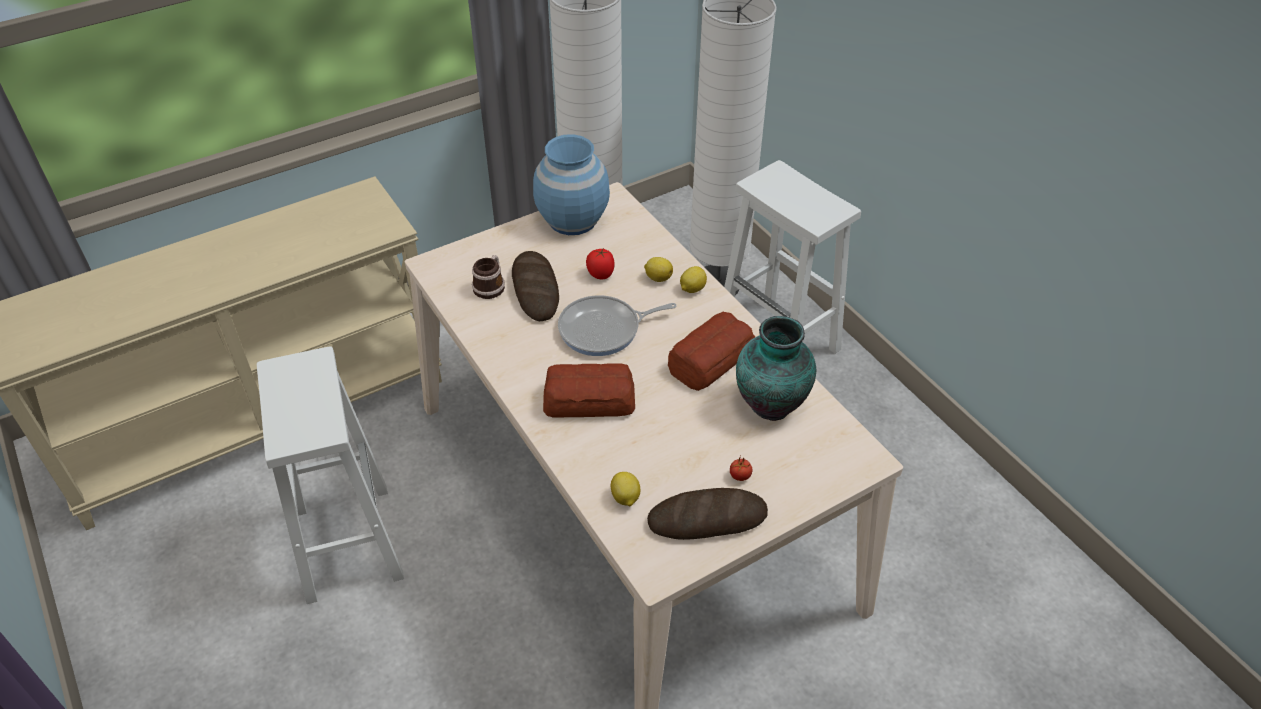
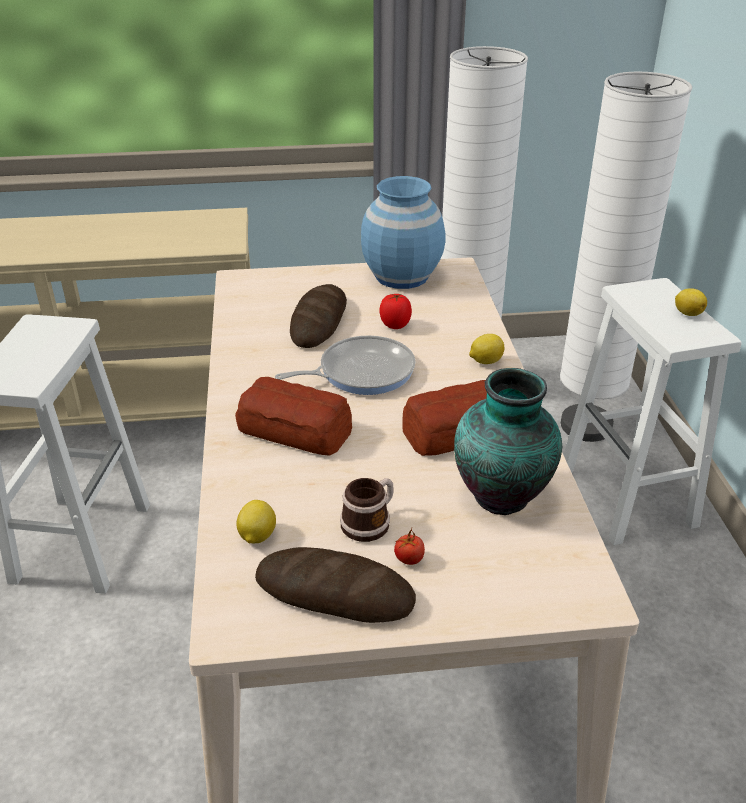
camera: 25 degrees right, 10 degrees down
(490, 286) = (278, 308): mug -> mug (370, 522)
(604, 330) = (361, 372): frying pan -> frying pan turned 150 degrees clockwise
(658, 278) = (454, 342): lemon -> lemon (687, 313)

